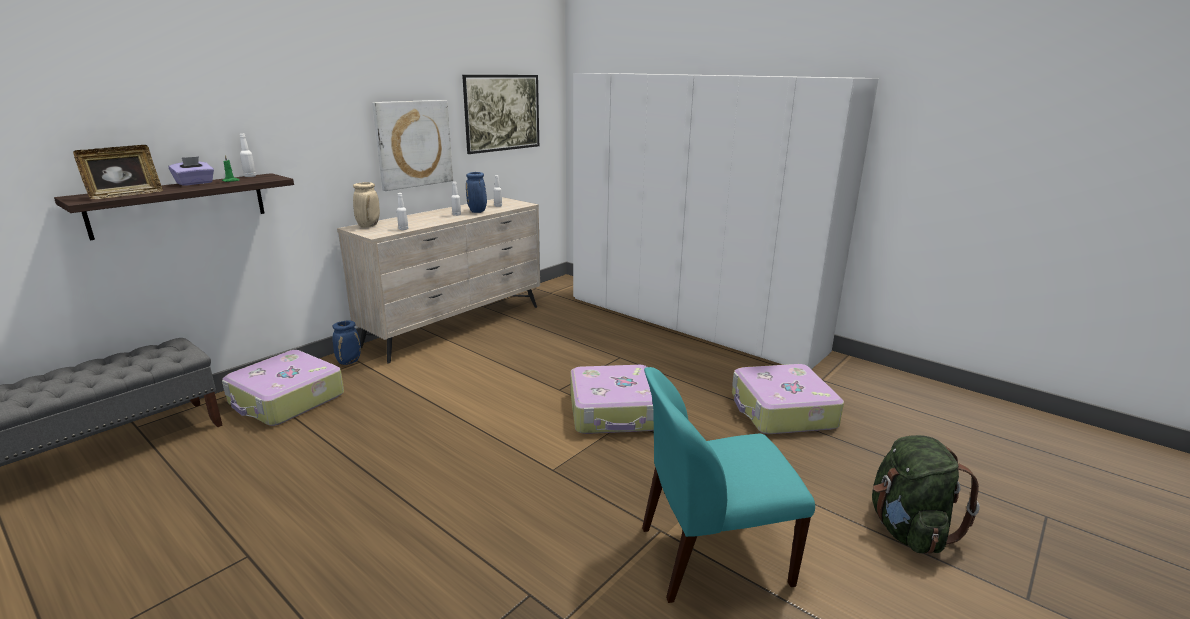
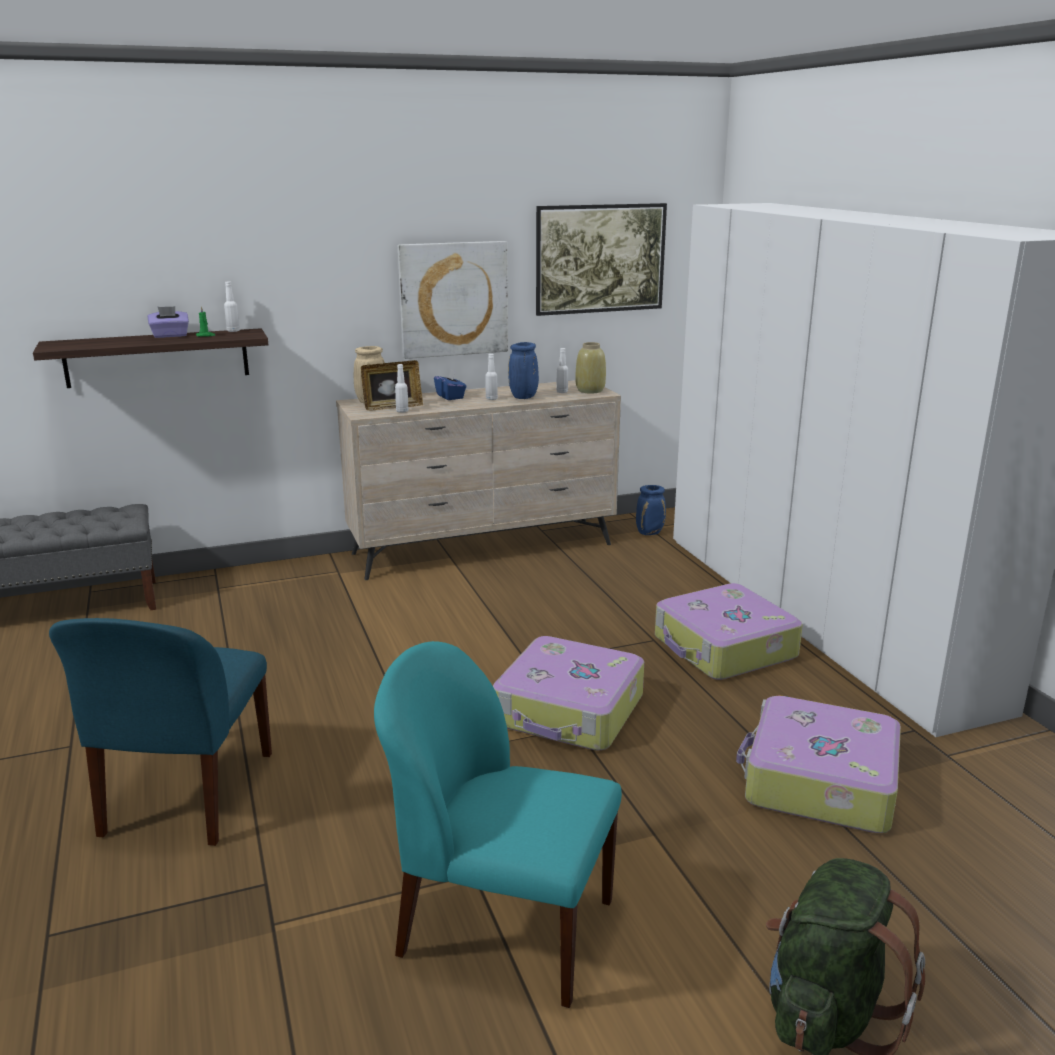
camera: 30 degrees right, 0 degrees up
(125, 195) = (91, 345): picture frame -> picture frame (392, 407)
(286, 400) = (232, 597): suitcase -> suitcase (724, 648)
(349, 361) = (328, 568): blue vase -> blue vase (650, 533)
(400, 557) = (186, 796): none -> blue chair
(424, 216) = (450, 396): none -> blue tissue box
(514, 203) = (589, 390): none -> beige vase

